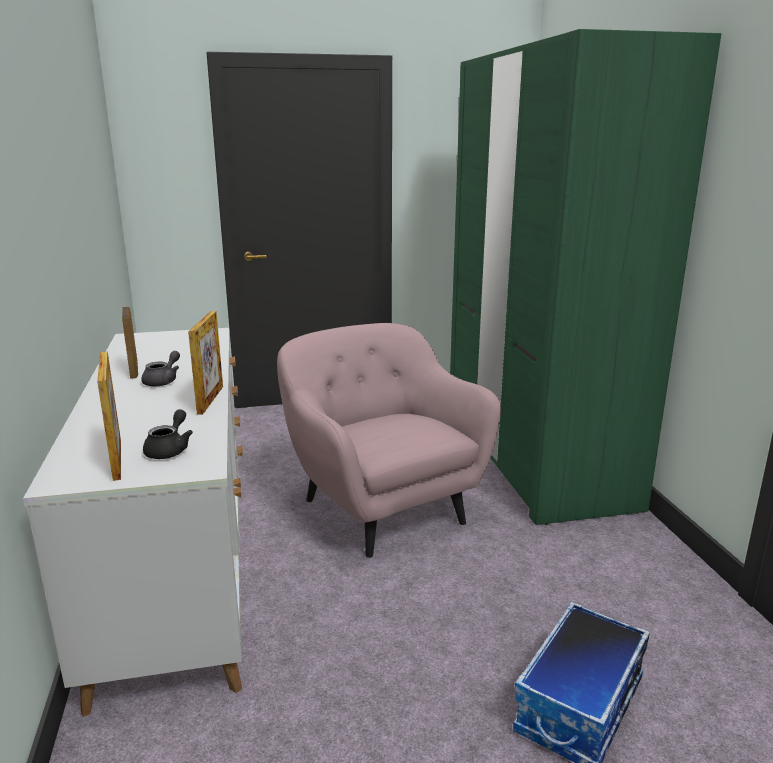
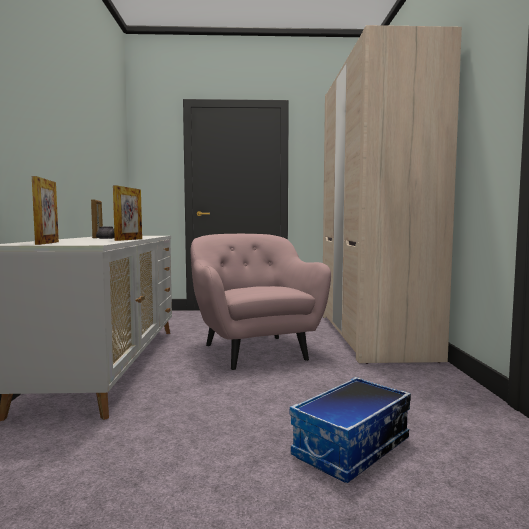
camera: 10 degrees right, 15 degrees down
(170, 450) = (82, 242): black teapot -> none
(533, 454) = (372, 335): green wardrobe -> beige wardrobe

